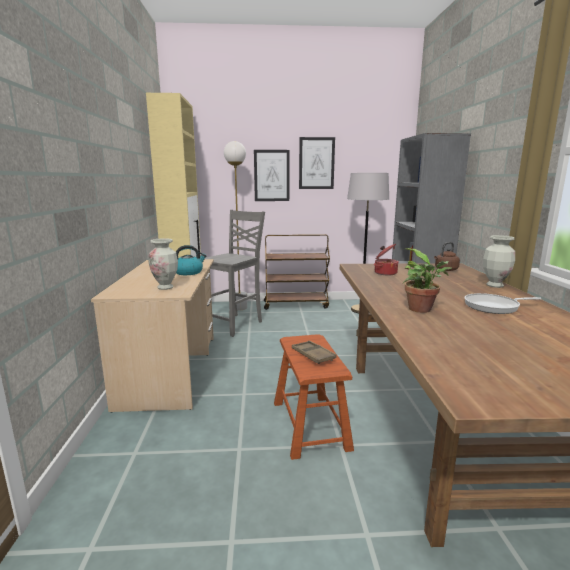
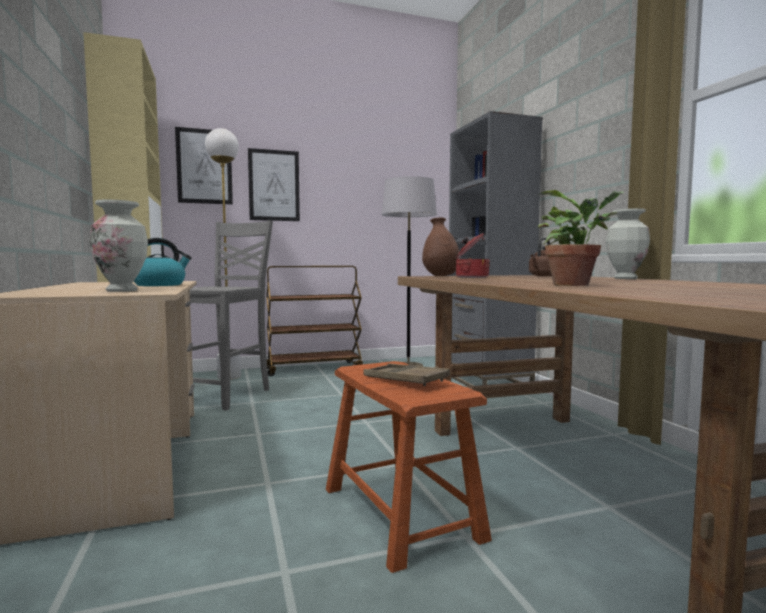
camera: 15 degrees left, 10 degrees down
(316, 163) = (335, 172): picture -> picture (204, 166)
(368, 266) = (440, 276): none -> brown vase
(494, 307) = (661, 283): frying pan -> none

